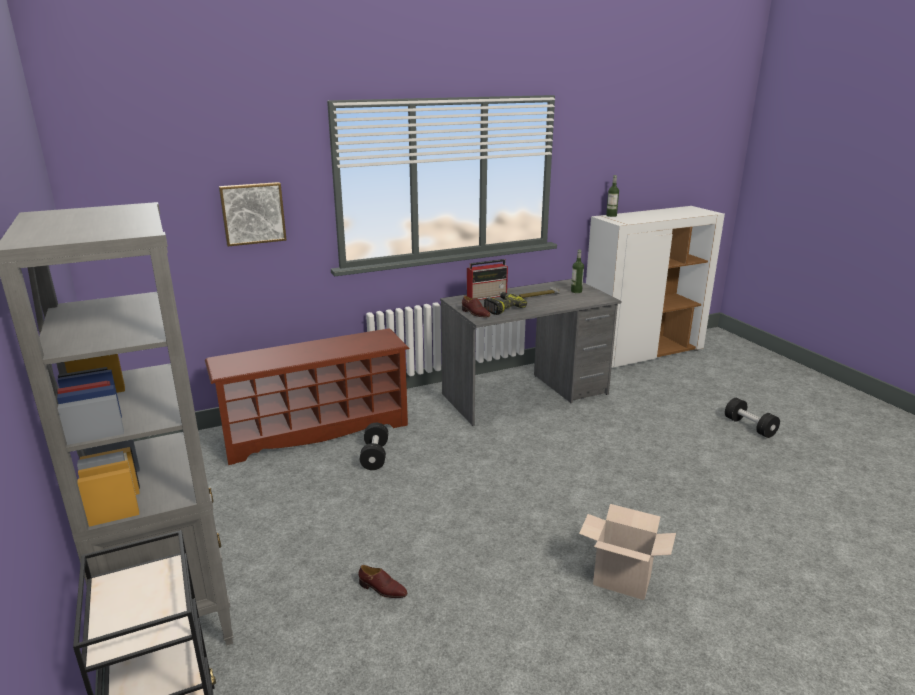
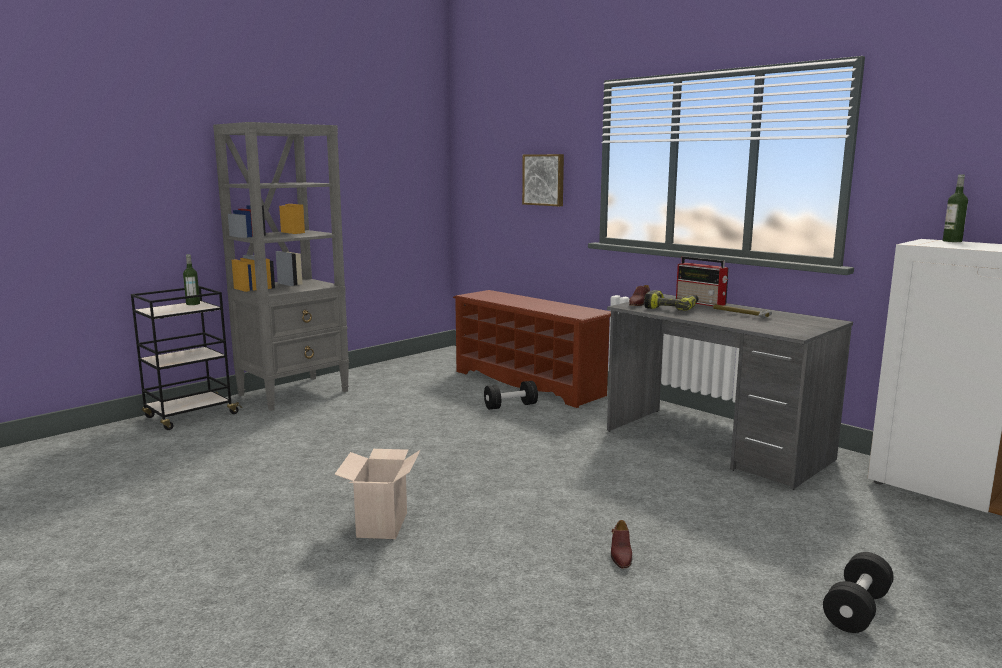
camera: 70 degrees right, 10 degrees down
(382, 589) = (333, 437): brown shoe -> brown shoe (620, 554)
(576, 291) = (795, 324): bottle -> bottle (193, 304)

